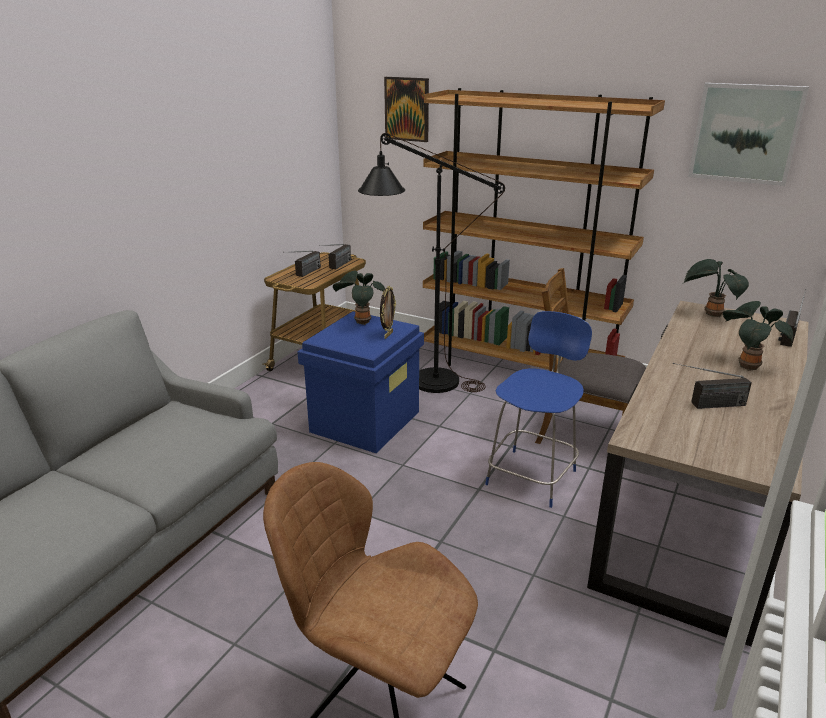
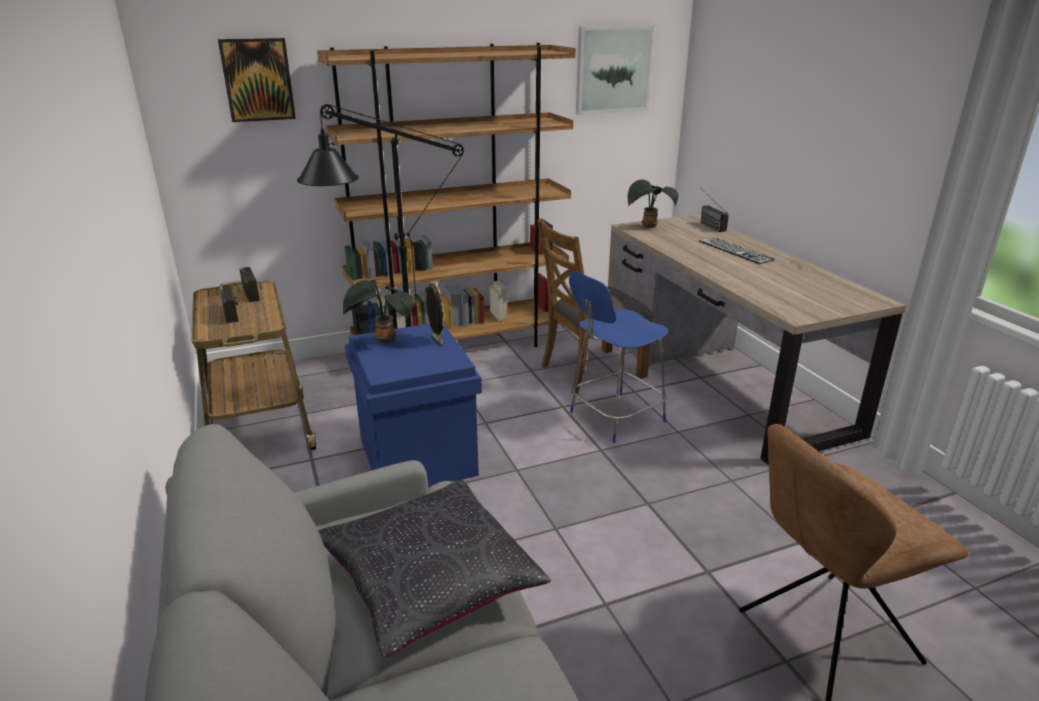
camera: 50 degrees left, 0 degrees up
(154, 452) = (431, 580): none -> black pillow
(532, 475) = (614, 417): blue chair -> blue chair turned 105 degrees counterclockwise
(705, 405) = (775, 281): radio -> none
(746, 365) = (735, 250): potted plant -> keyboard

